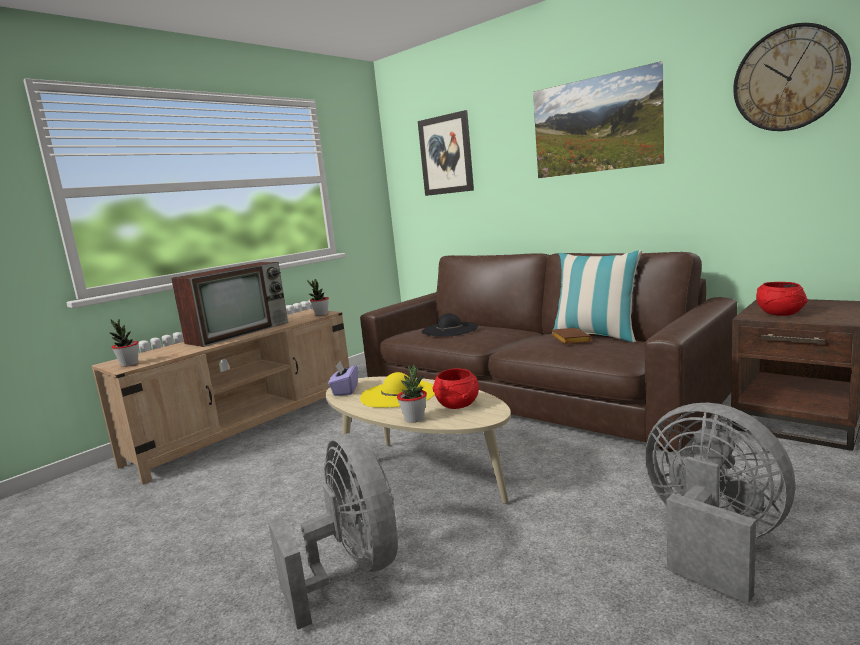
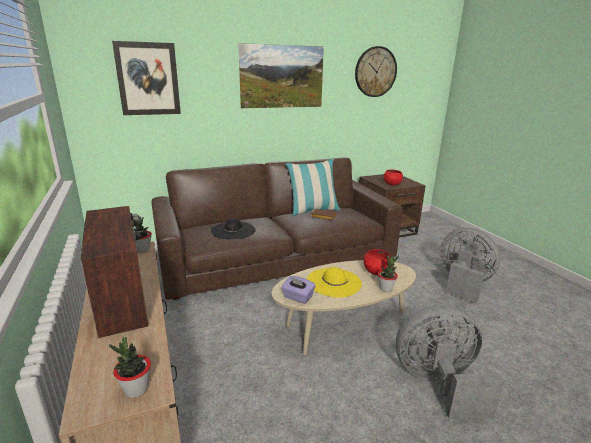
camera: 65 degrees left, 10 degrees up
(711, 543) = (462, 283): grey fan -> grey fan turned 60 degrees clockwise

